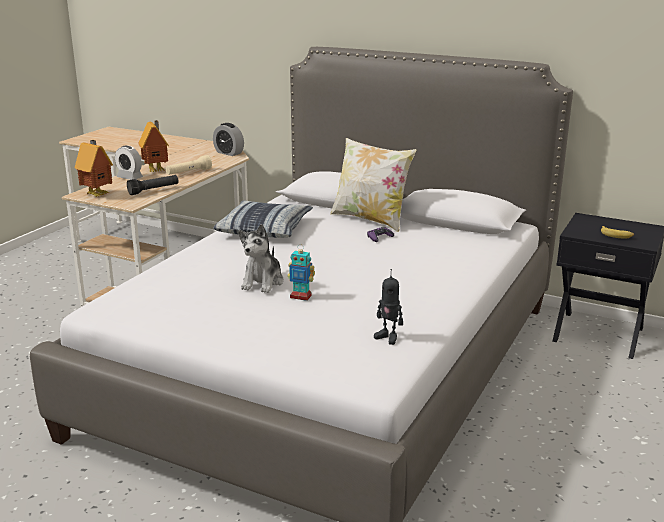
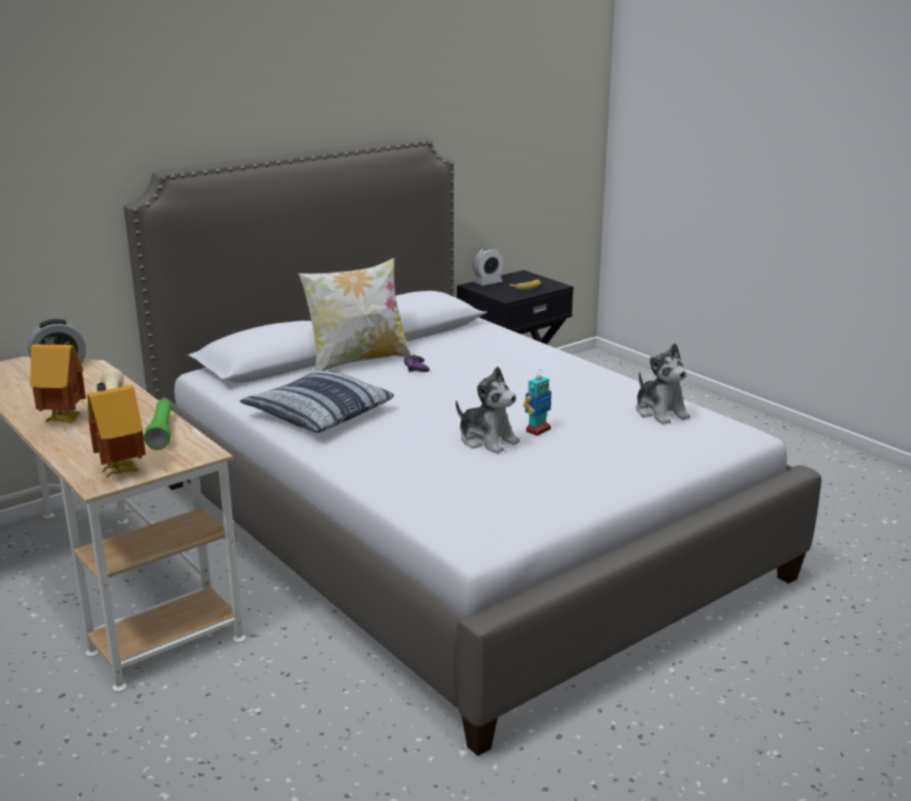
camera: 65 degrees left, 0 degrees up
(129, 177) = (68, 441): alarm clock -> alarm clock (488, 283)
(154, 190) = (161, 432): black flashlight -> green flashlight
(388, 337) = (660, 412): toy robot -> plush toy

